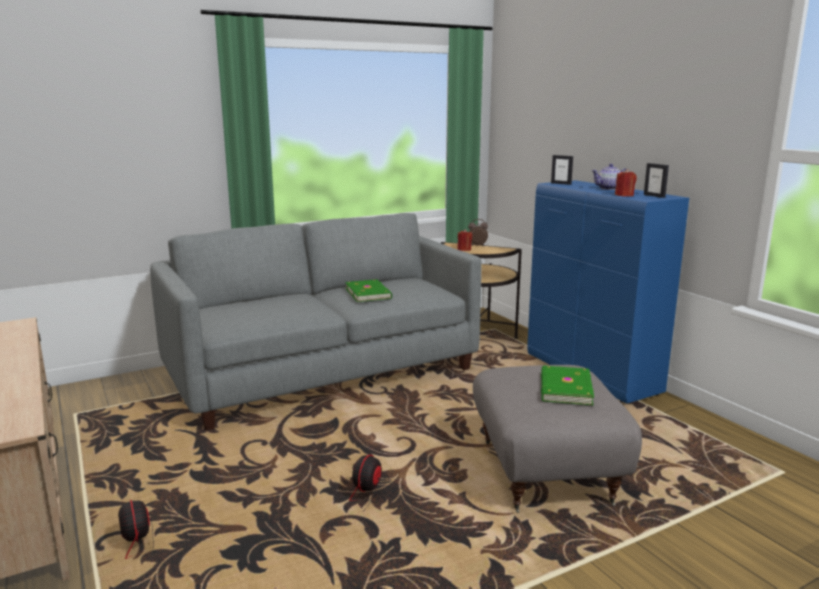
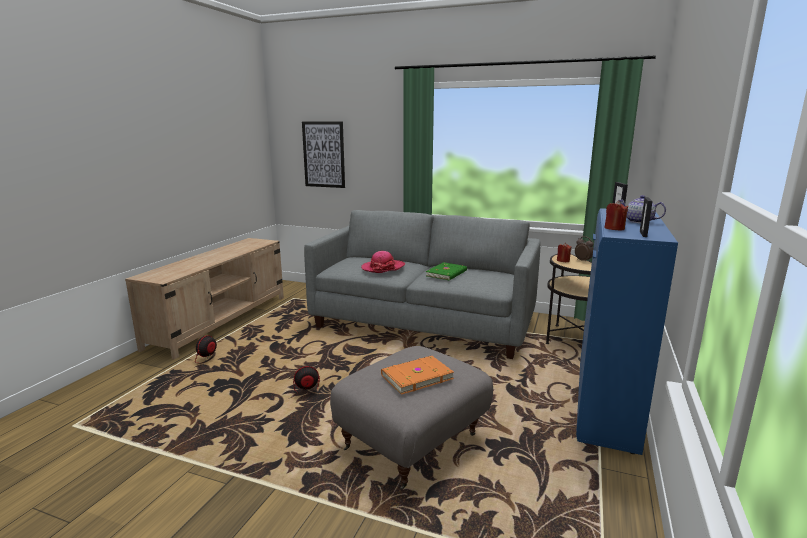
camera: 50 degrees right, 0 degrees up
(62, 152) = (324, 154): none -> picture
(288, 308) = (383, 268): none -> hat
(564, 388) = (416, 376): green book -> orange book

